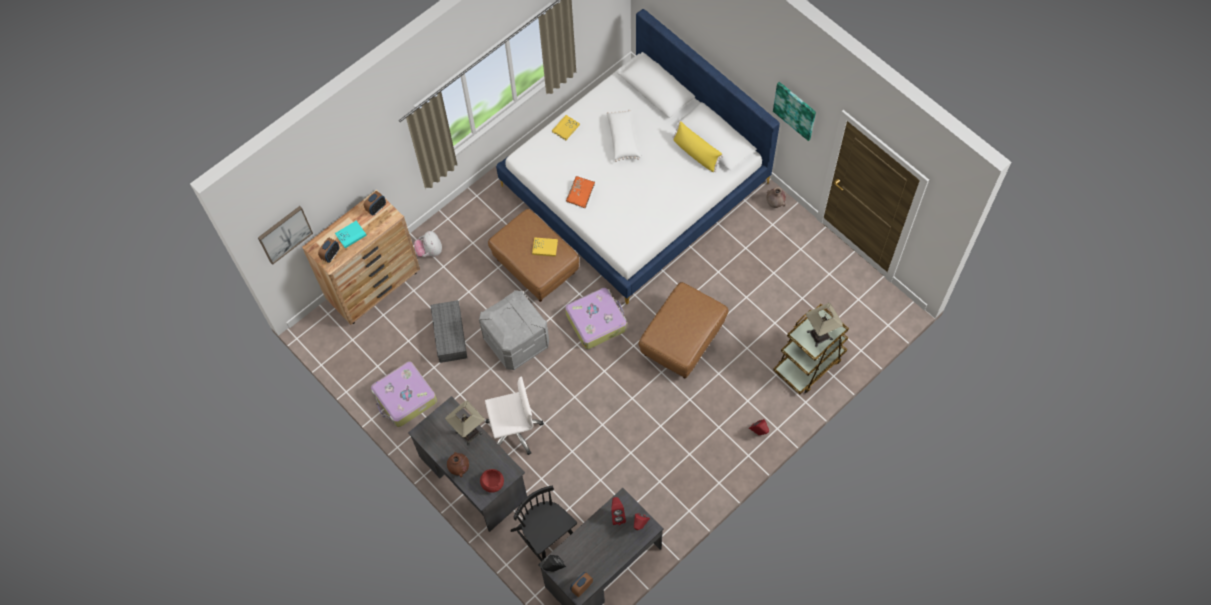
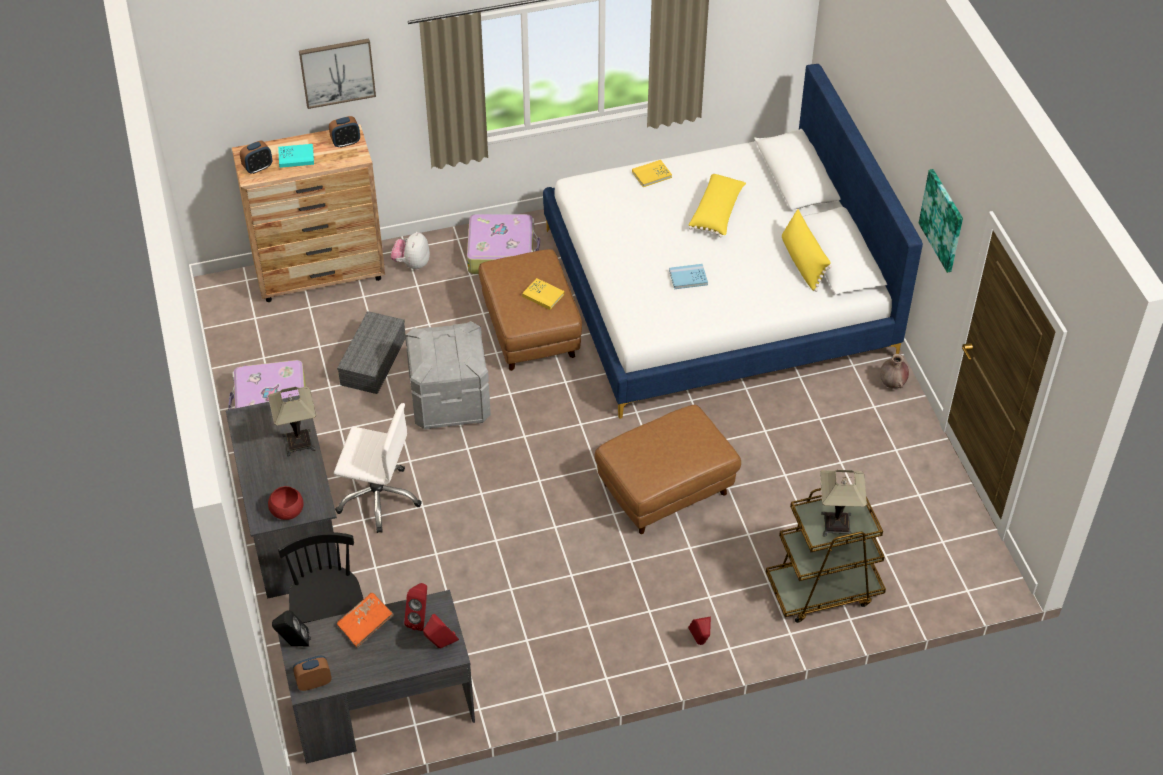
camera: 25 degrees right, 15 degrees down
(284, 234) = (210, 110): picture -> picture (337, 72)
(459, 468) = (258, 476): brown vase -> none
(581, 194) = (623, 250): orange book -> orange book (366, 624)
(596, 321) = (567, 421): suitcase -> suitcase (502, 252)
(623, 139) = (717, 212): white pillow -> yellow pillow
(633, 197) = (688, 278): none -> blue book

